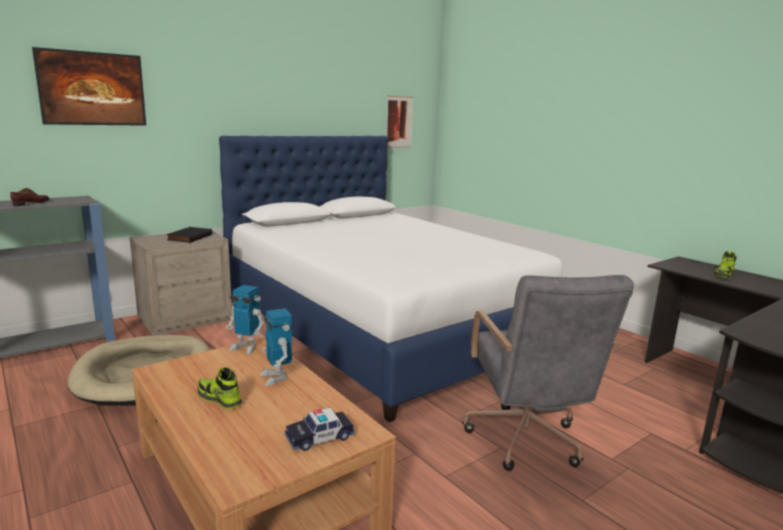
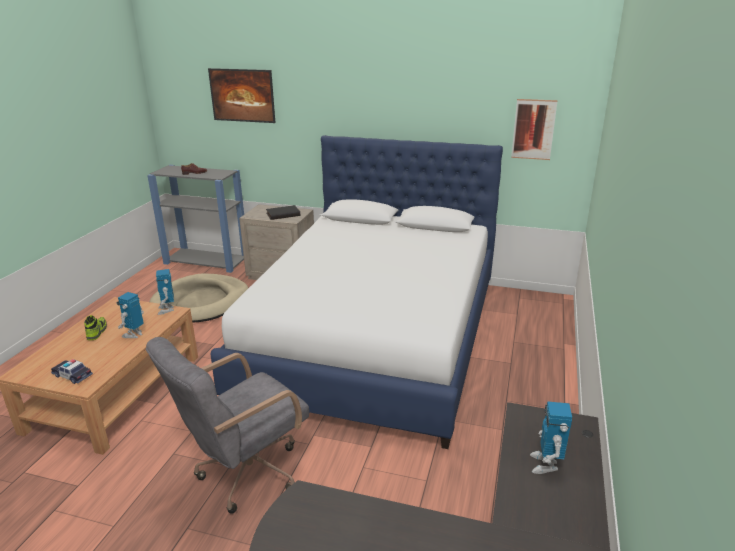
camera: 55 degrees right, 10 degrees up
(724, 275) = (546, 464): shoe -> toy robot

